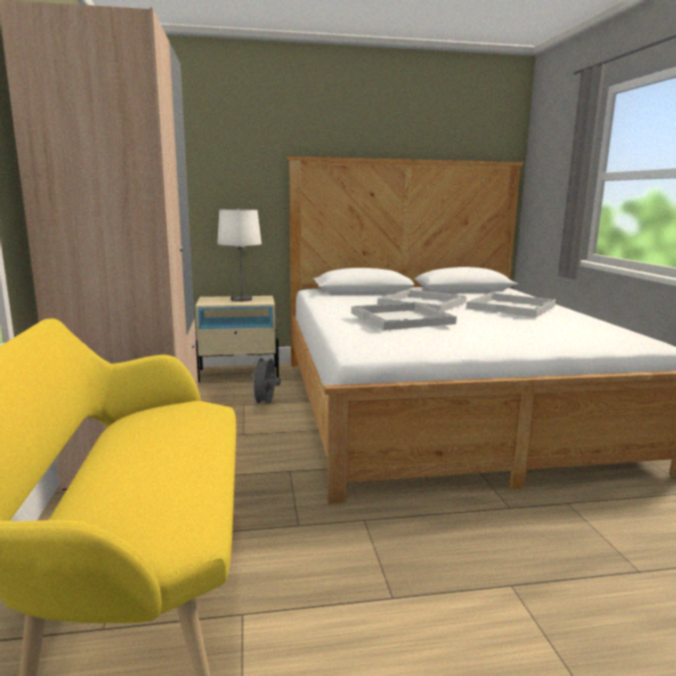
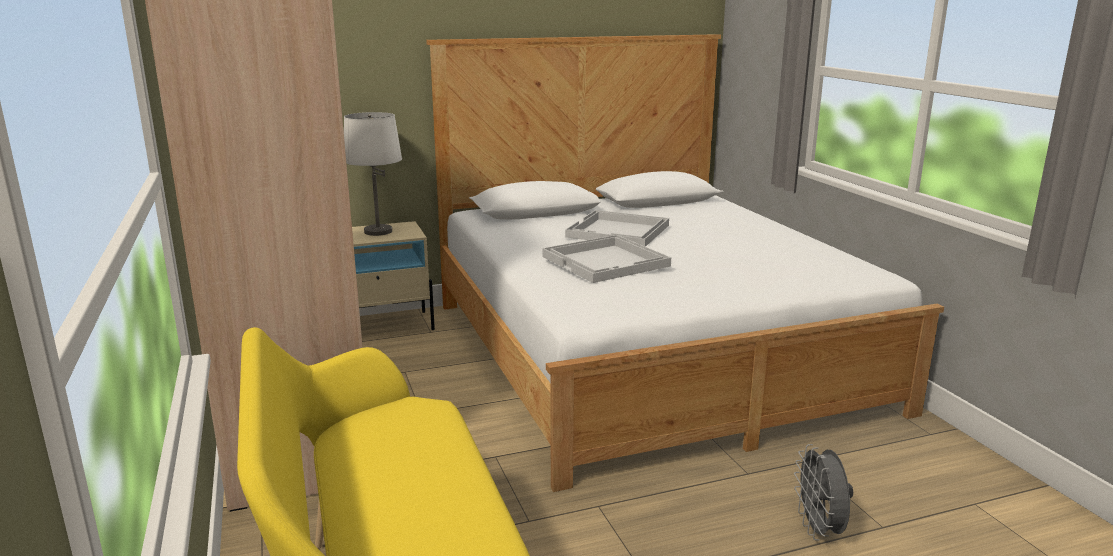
camera: 10 degrees left, 5 degrees up
(265, 405) = (432, 370): grey fan -> grey fan (819, 530)
(512, 307) = (724, 230): white tray -> none

